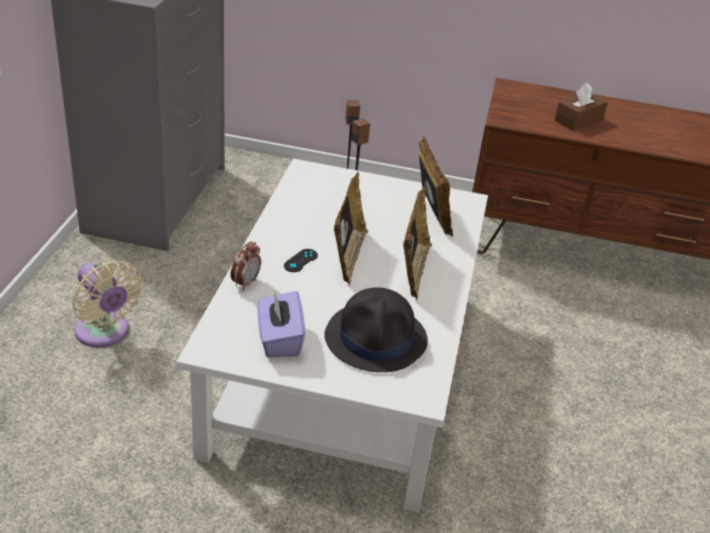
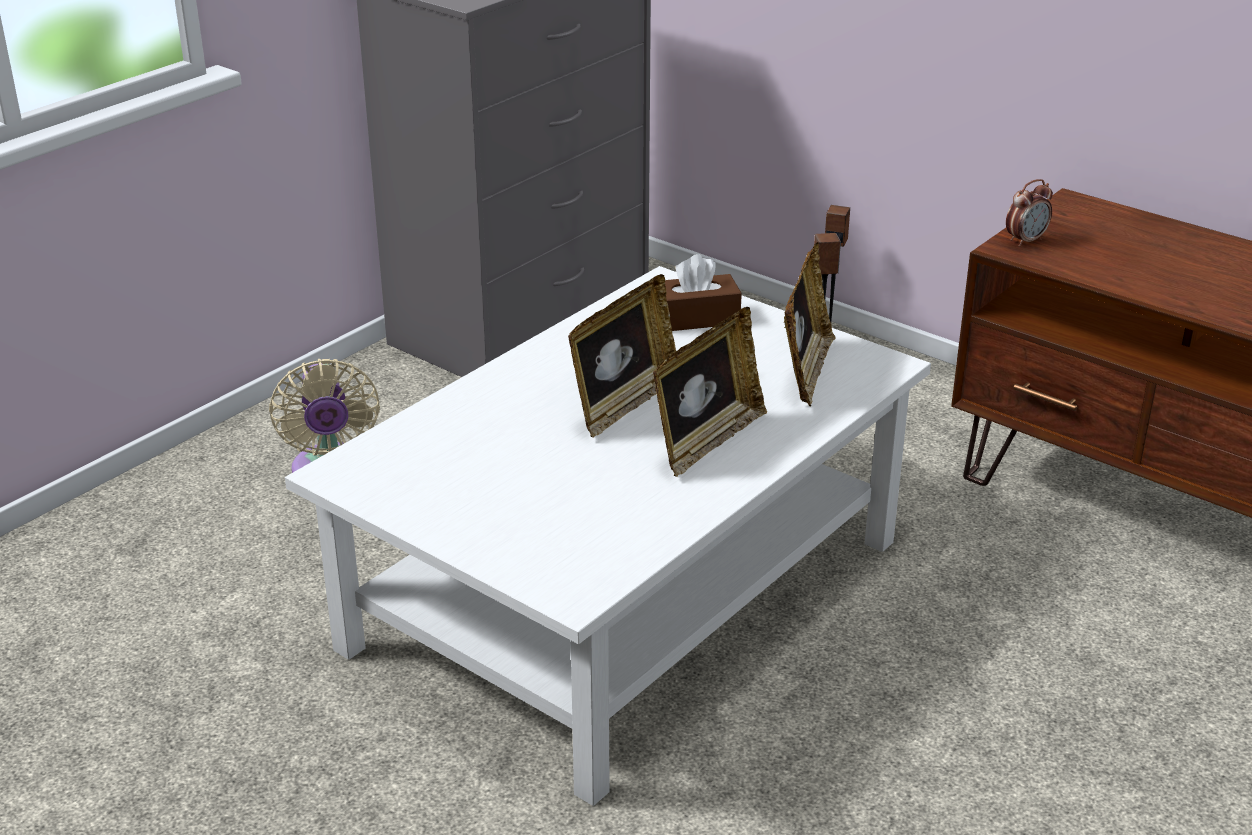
camera: 30 degrees right, 5 degrees down
(245, 283) = (451, 407): alarm clock -> alarm clock (1025, 241)
(279, 339) = (436, 482): purple tissue box -> none
(300, 261) = (552, 395): black game controller -> none
(376, 338) = (573, 511): black hat -> none
(578, 120) = (1153, 267): brown tissue box -> brown tissue box (696, 318)

